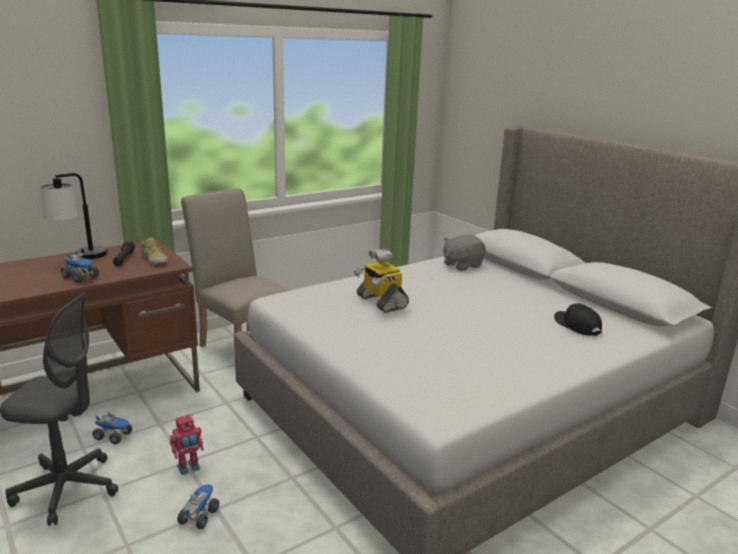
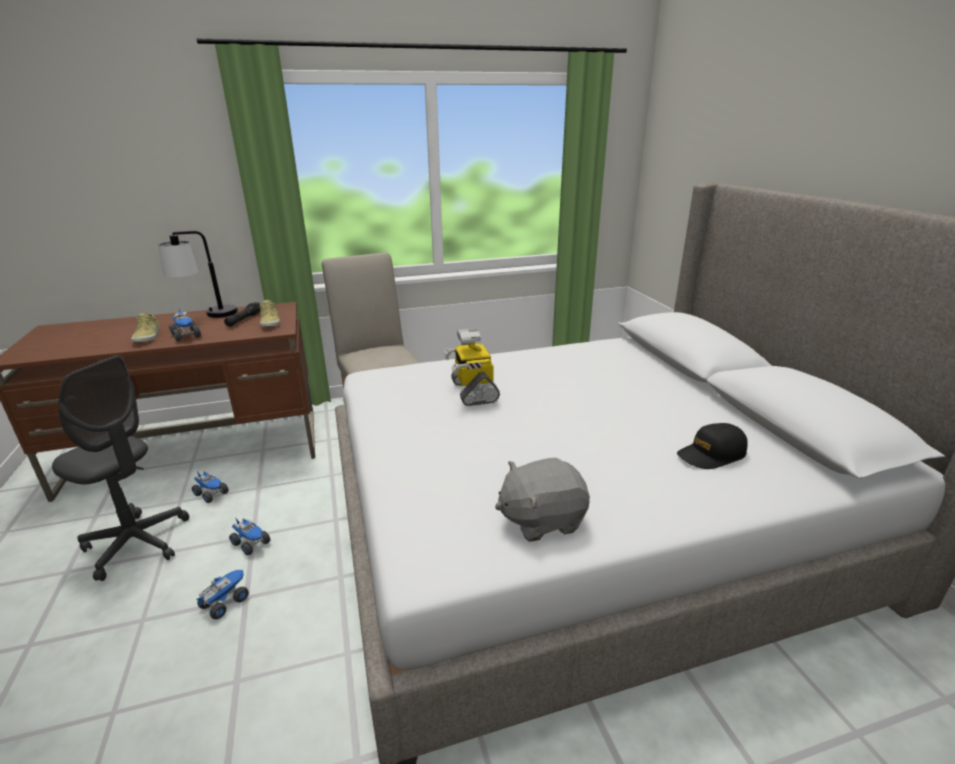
camera: 20 degrees right, 5 degrees up
(37, 281) = (148, 336): none -> beige shoe
(189, 468) = (251, 543): toy robot -> toy truck
(462, 265) = (609, 353): grey plush toy -> grey plush toy (541, 519)
(576, 325) = (711, 454): black cap -> black cap turned 105 degrees counterclockwise

